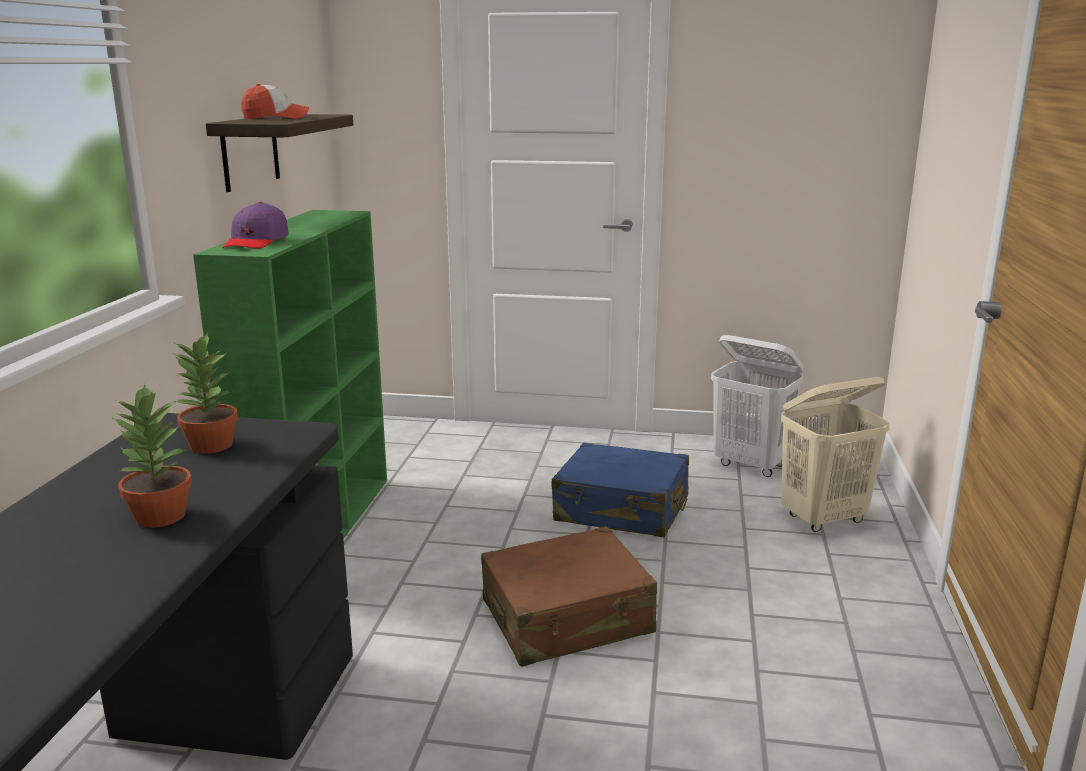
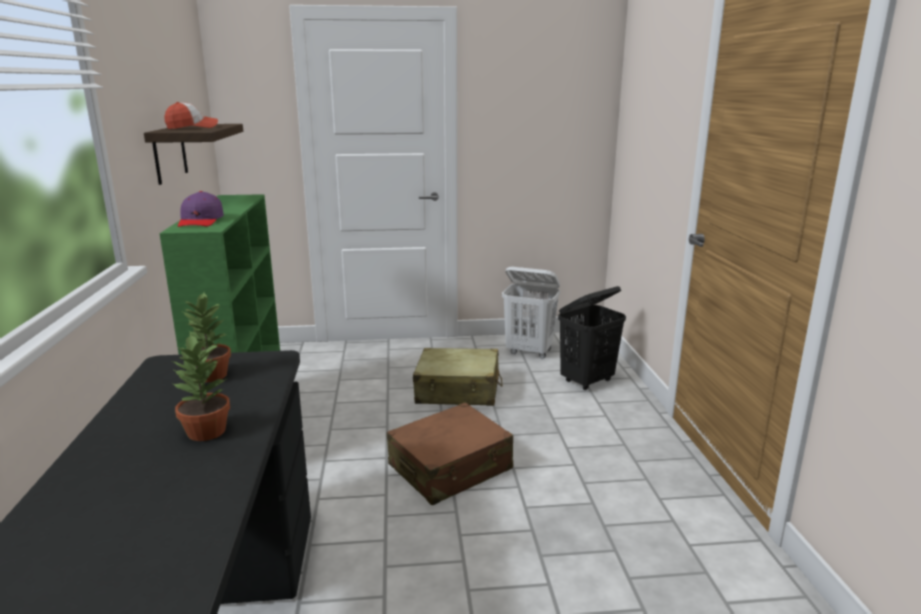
camera: 15 degrees left, 0 degrees up
(622, 510) = (458, 390): blue suitcase -> beige suitcase
(824, 519) = (587, 381): beige laundry basket -> black laundry basket

